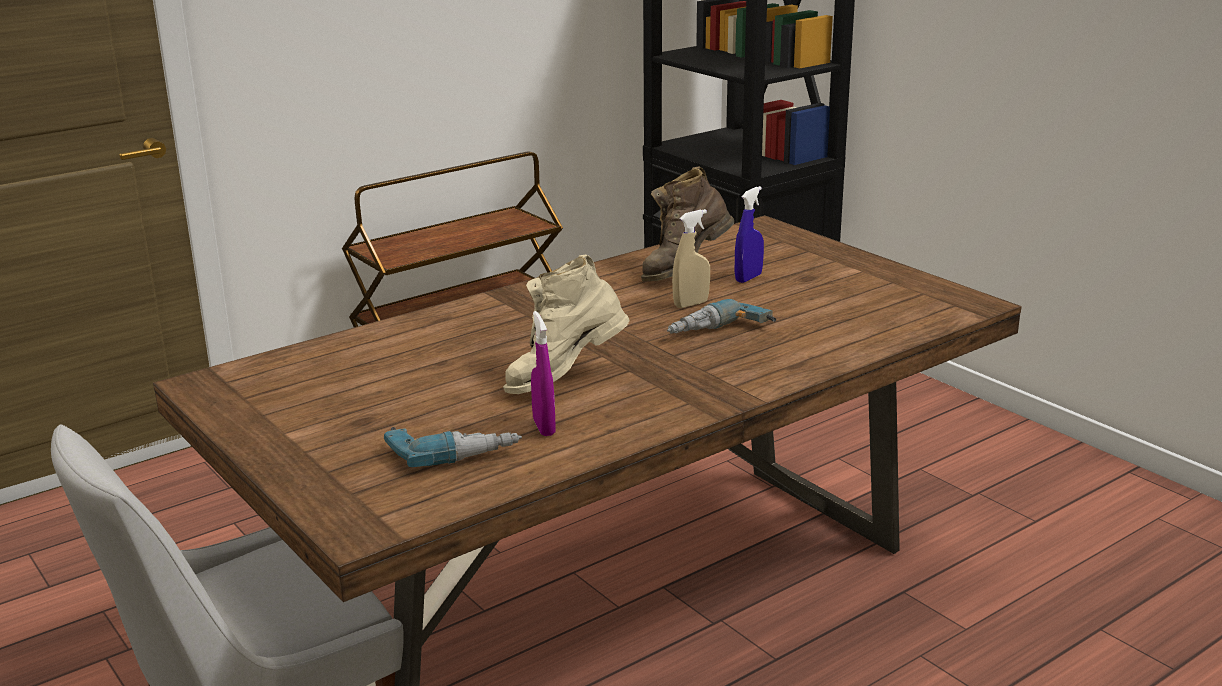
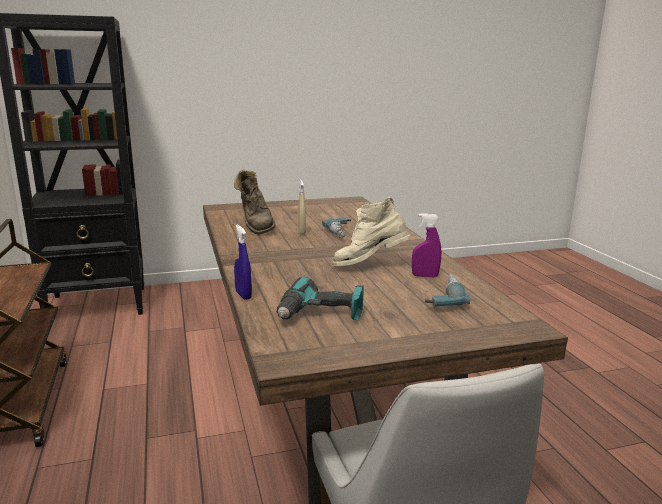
camera: 70 degrees left, 5 degrees down
(340, 380) = (320, 314): none -> power drill
(564, 379) = (369, 265): beige boot -> beige boot turned 90 degrees clockwise
(748, 278) = (282, 219): blue spray bottle -> blue spray bottle (243, 295)

